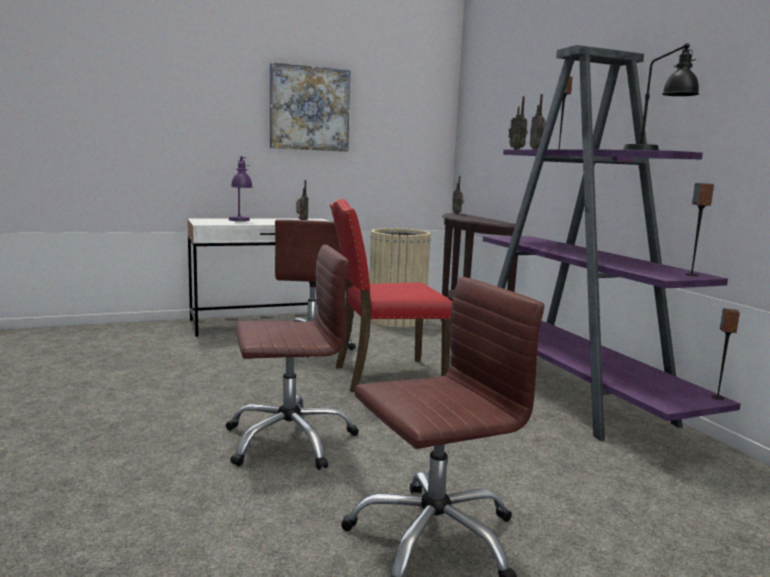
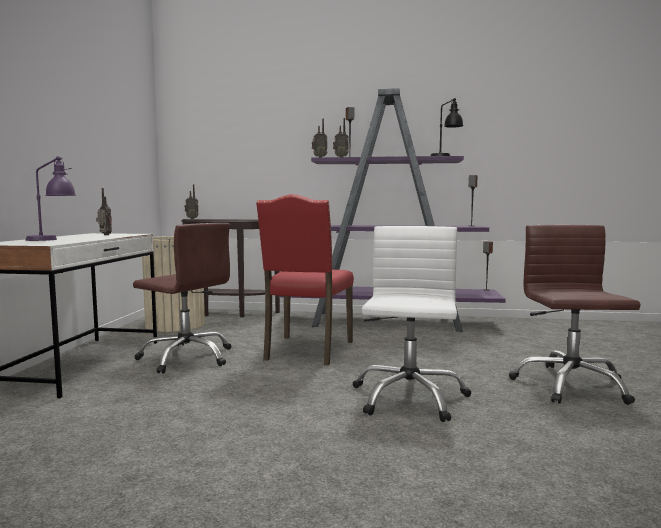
camera: 60 degrees left, 5 degrees down
(289, 440) = (408, 397): brown office chair -> white office chair
(309, 108) = (67, 107): picture -> none

